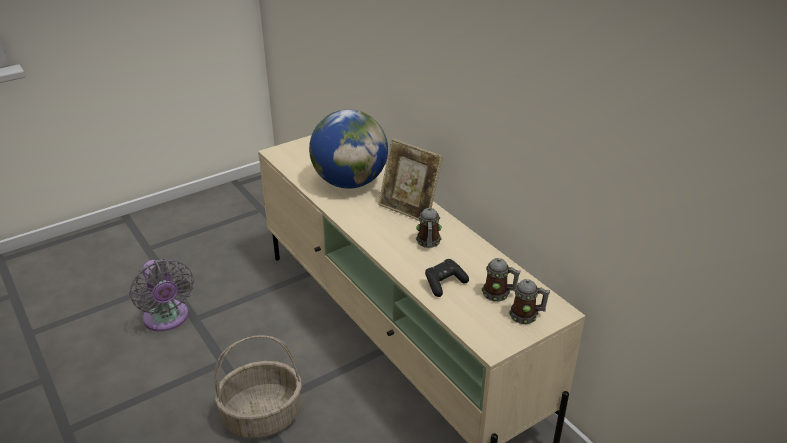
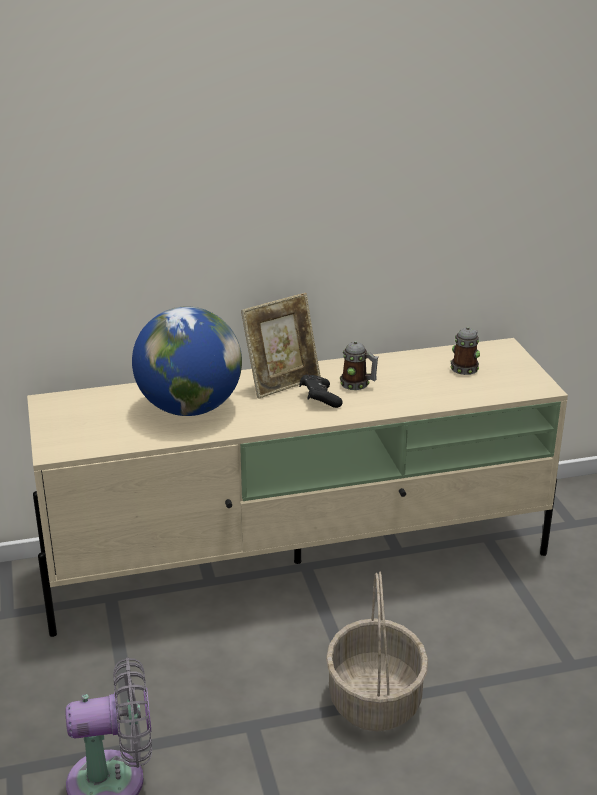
camera: 70 degrees left, 5 degrees down
(444, 283) = (435, 390): black game controller -> black game controller (319, 399)
(527, 316) = (504, 362): mug -> none

